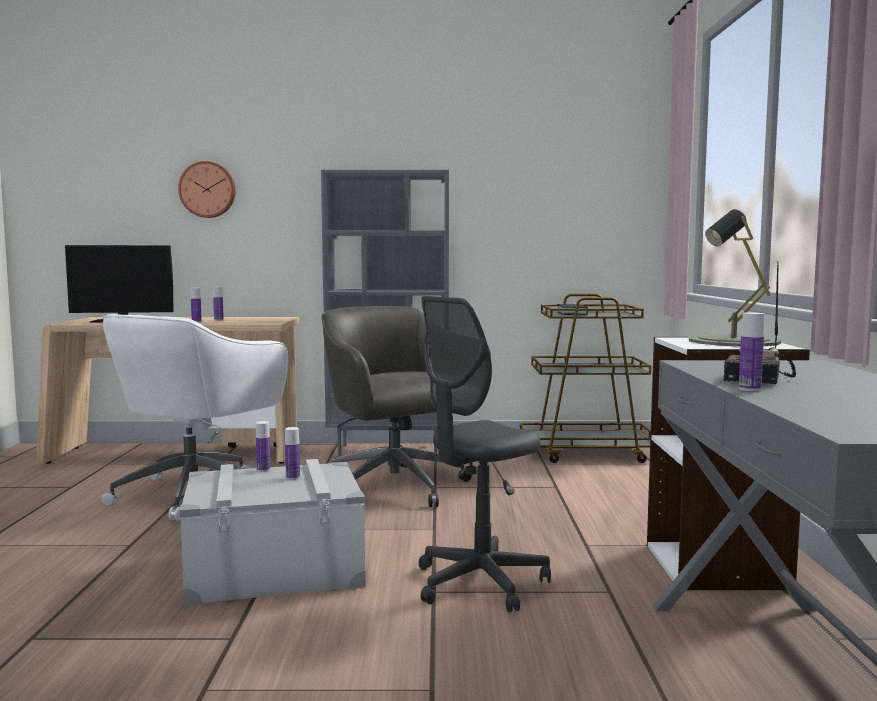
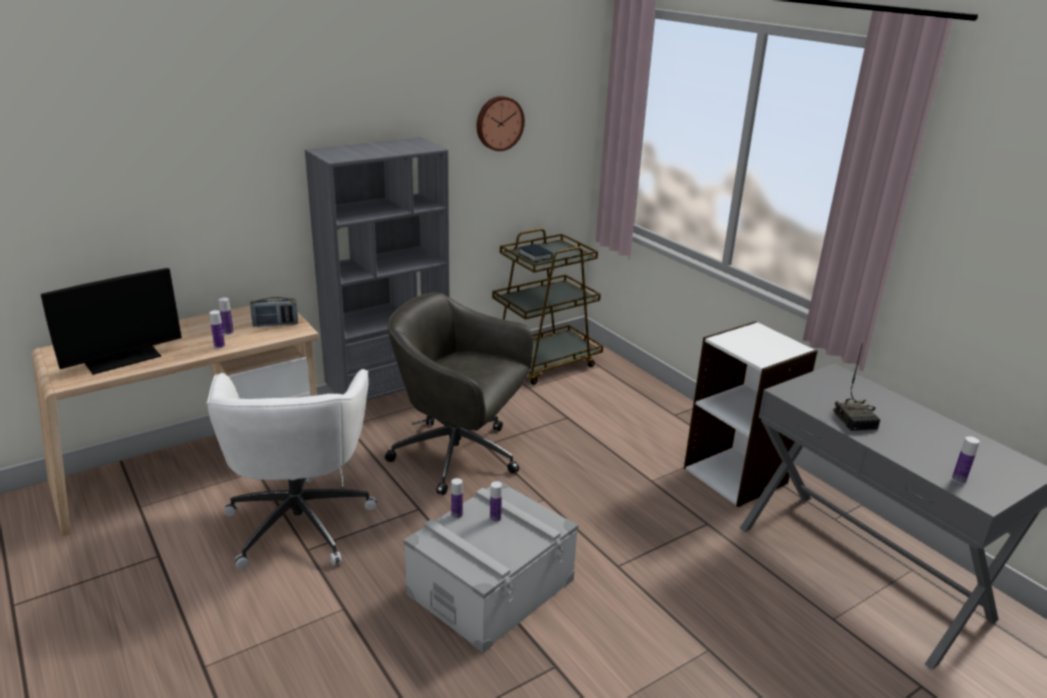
camera: 35 degrees left, 20 degrees up
(208, 190) = (163, 179): wall clock -> wall clock (499, 123)
(260, 320) = (275, 324): none -> radio
(480, 583) = (634, 546): grey office chair -> none
(733, 341) = (761, 340): grey table lamp -> none
(749, 389) = (875, 441): bottle -> bottle (959, 479)

